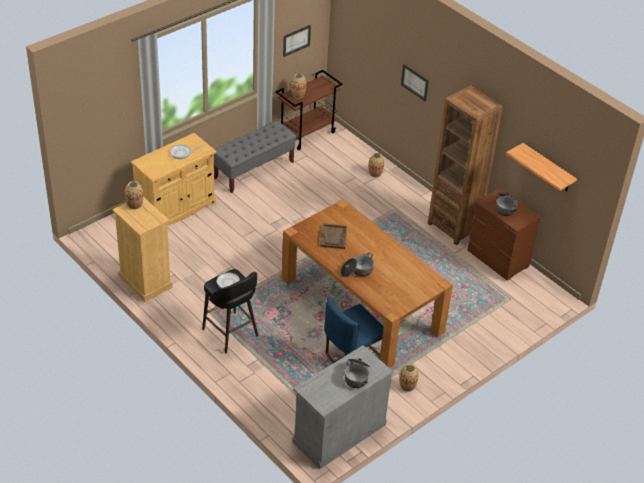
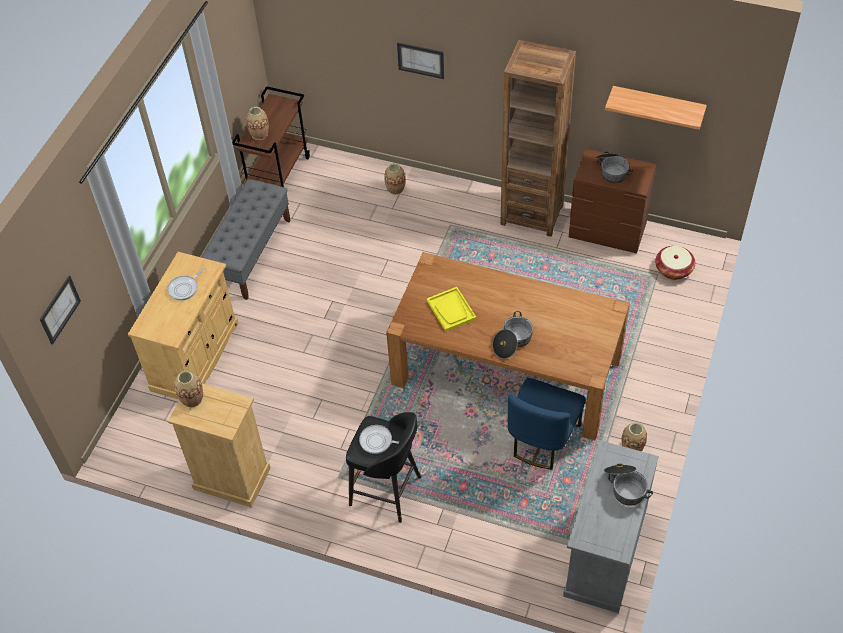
camera: 25 degrees left, 10 degrees up
(296, 40) = (233, 66): picture -> picture (59, 309)
(333, 237) = (451, 310): brown tray -> yellow tray
(525, 301) = (673, 269): none -> basket

